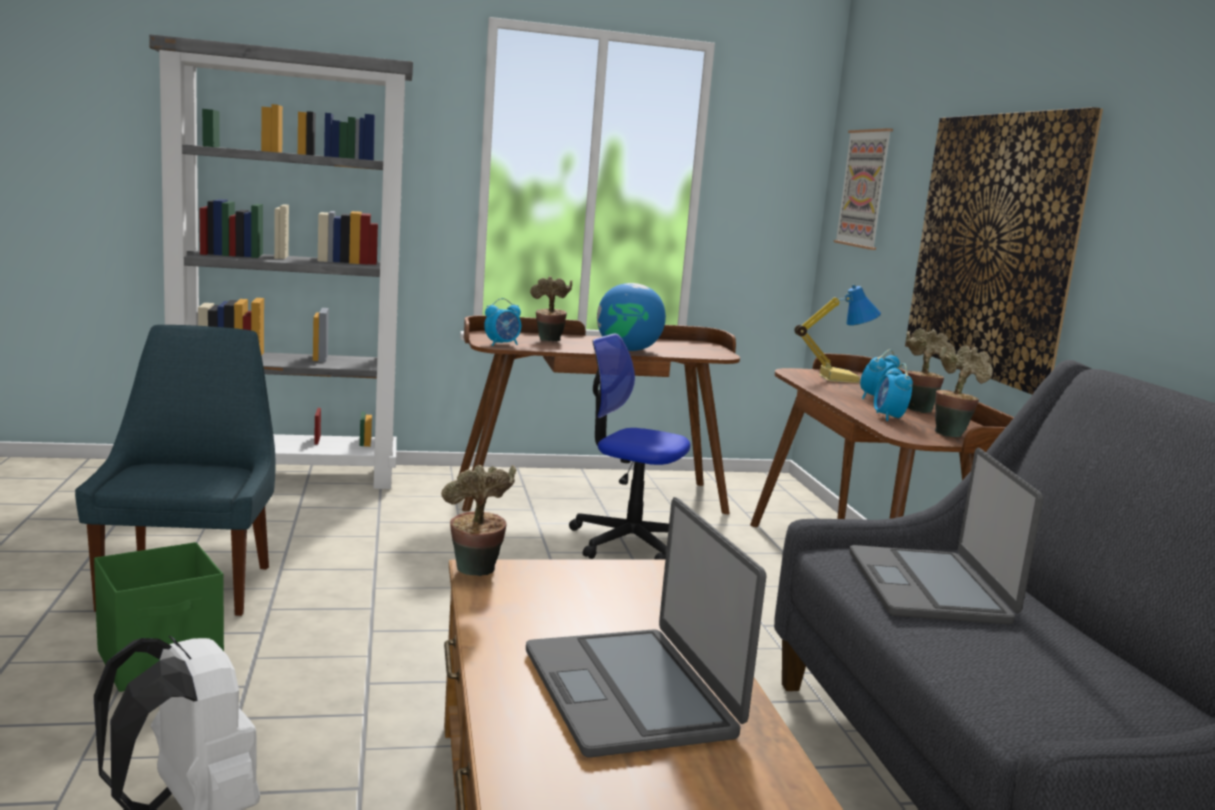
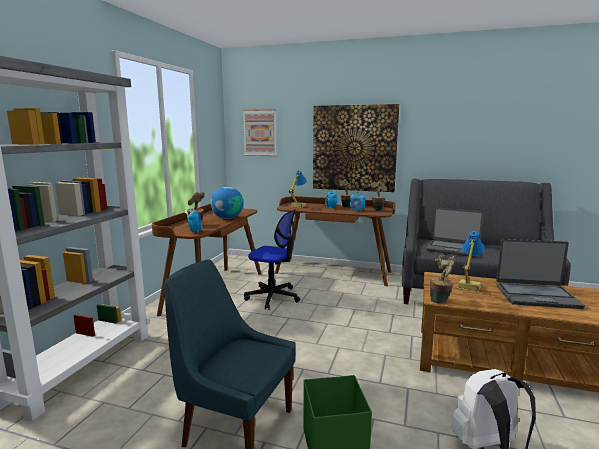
camera: 60 degrees left, 0 degrees up
(609, 604) = (468, 287): none -> table lamp
(628, 542) = (273, 297): office chair -> office chair turned 120 degrees counterclockwise

